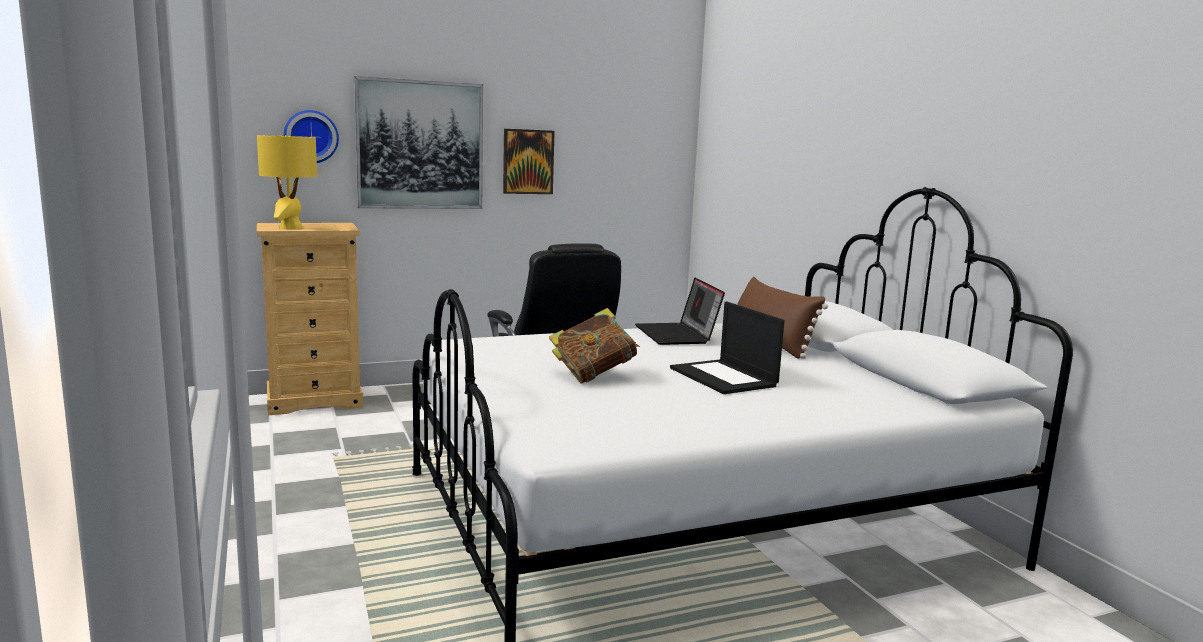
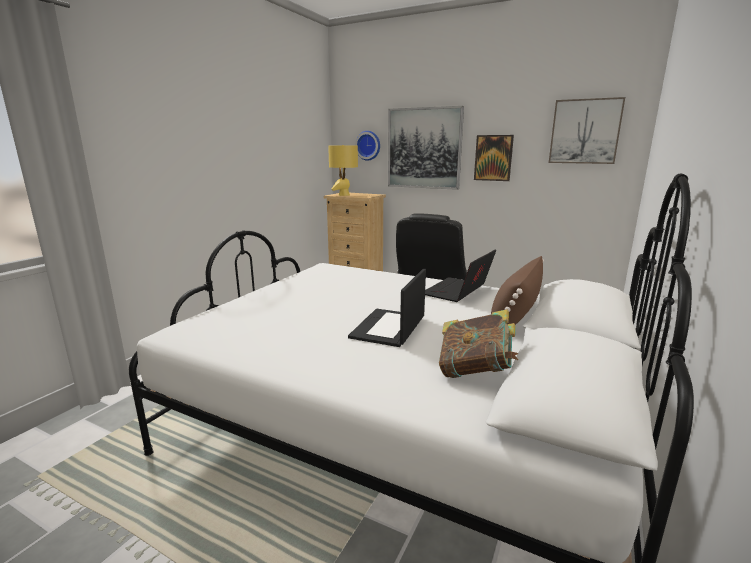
camera: 50 degrees right, 5 degrees up
(593, 375) = (323, 301): book -> book (475, 371)
(634, 131) = (585, 131): none -> picture

